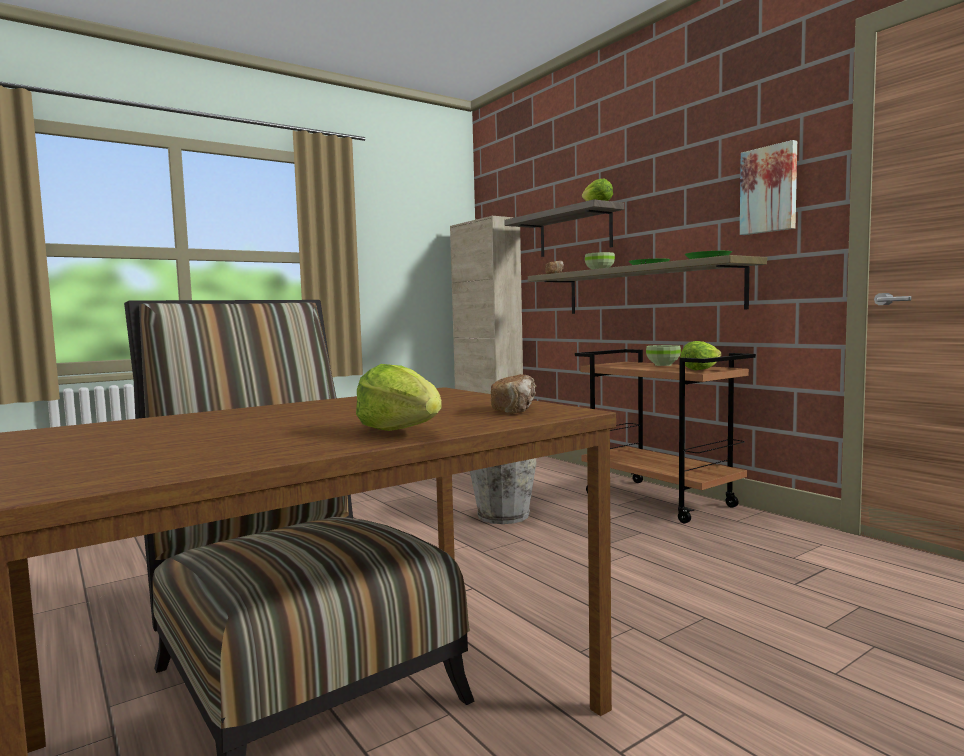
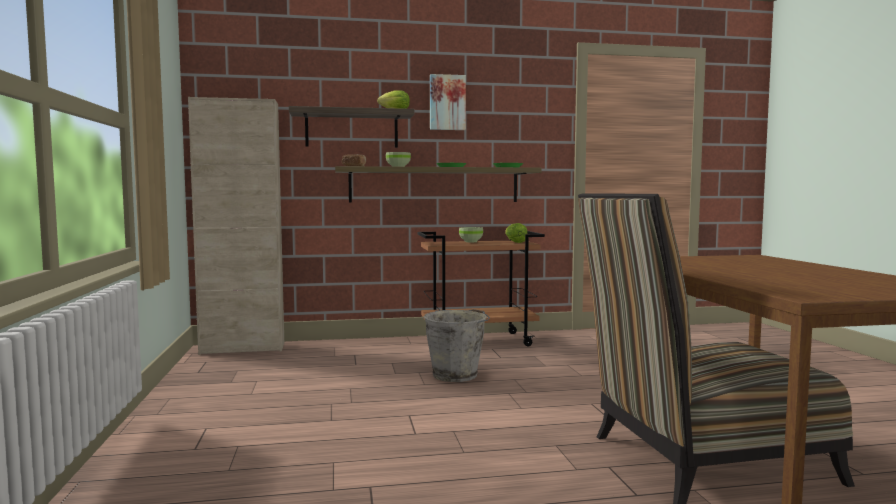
camera: 65 degrees left, 0 degrees up
(402, 431) = (814, 267): lettuce -> none
(515, 410) = (746, 258): bread -> none
(769, 190) = (529, 127): picture -> picture (447, 102)

